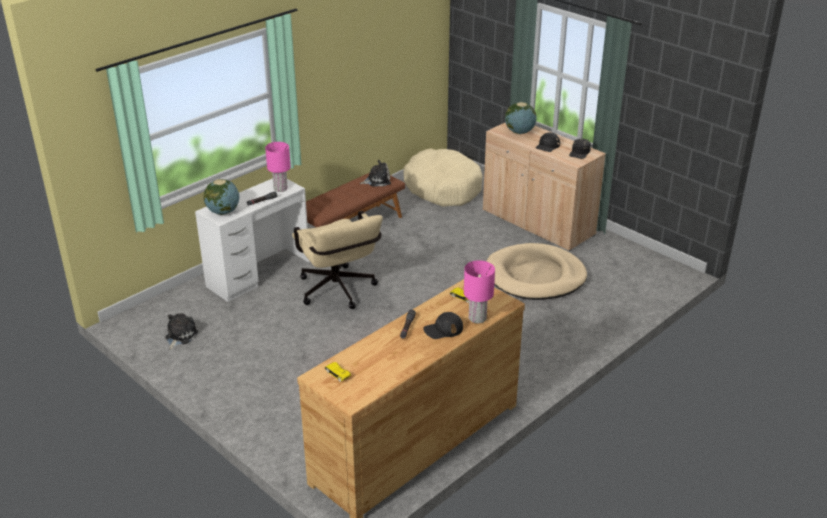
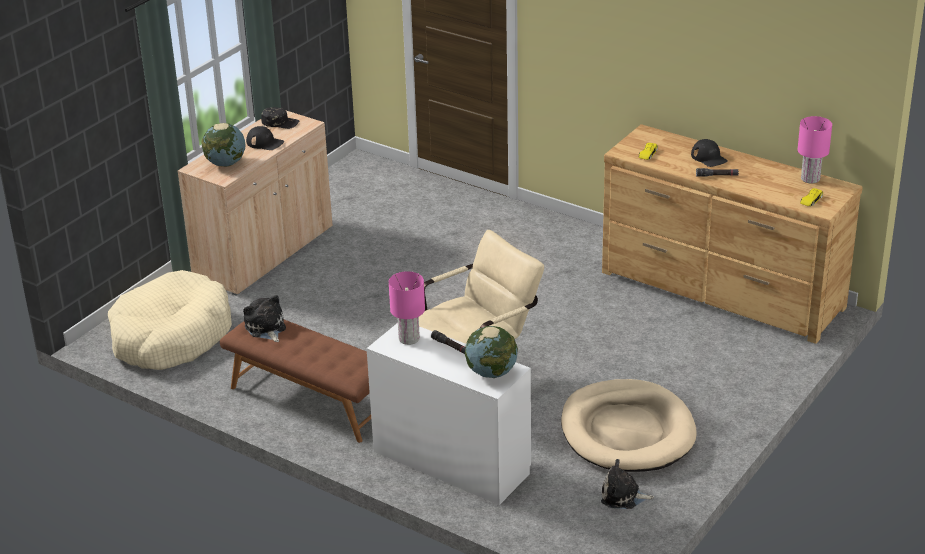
camera: 100 degrees left, 0 degrees up
(477, 318) = (679, 143): pink table lamp -> pink table lamp (809, 179)
(535, 276) = (393, 246): beige dog bed -> beige dog bed (627, 431)

